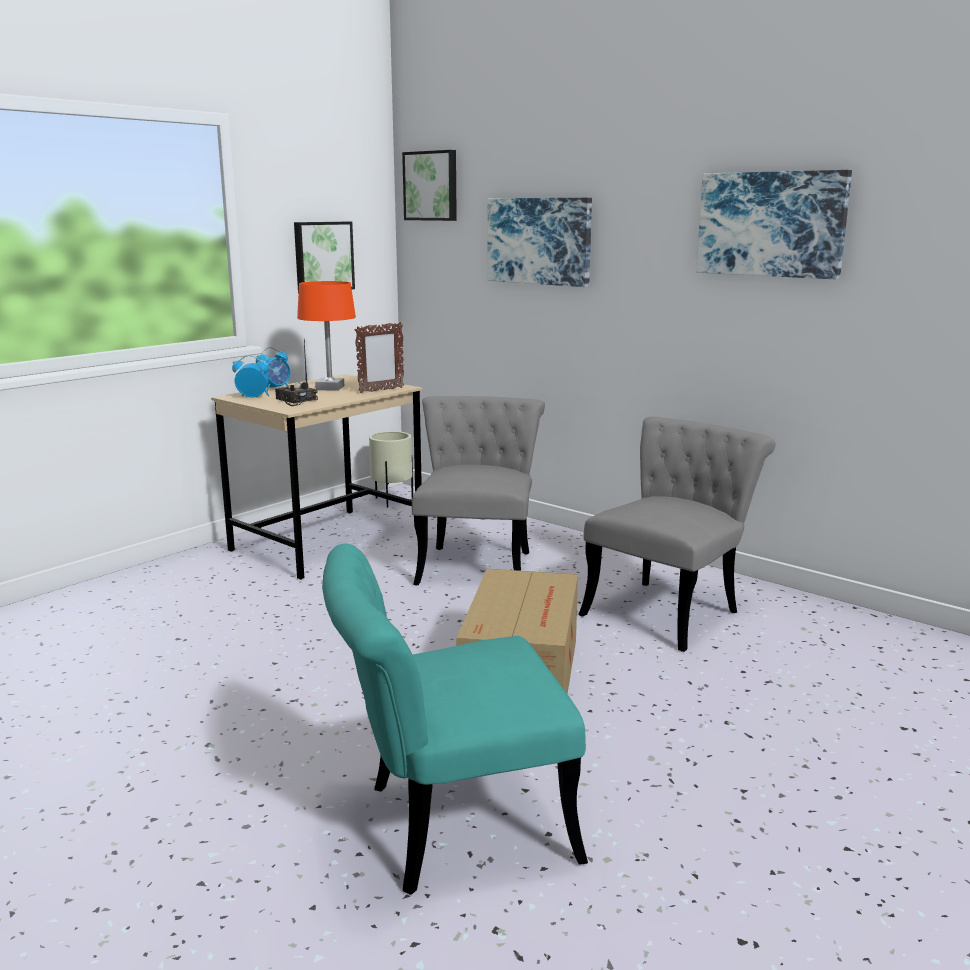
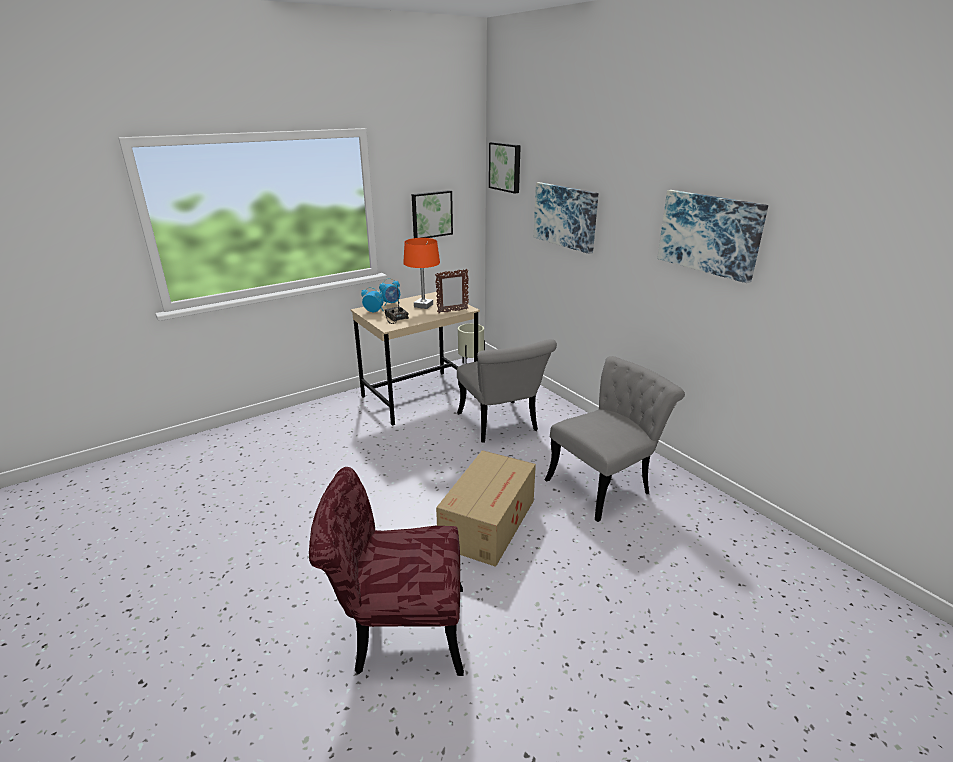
camera: 15 degrees right, 10 degrees up
(448, 826) = (397, 630): turquoise chair -> red chair
(477, 563) = (501, 426): grey chair -> grey chair turned 135 degrees clockwise

